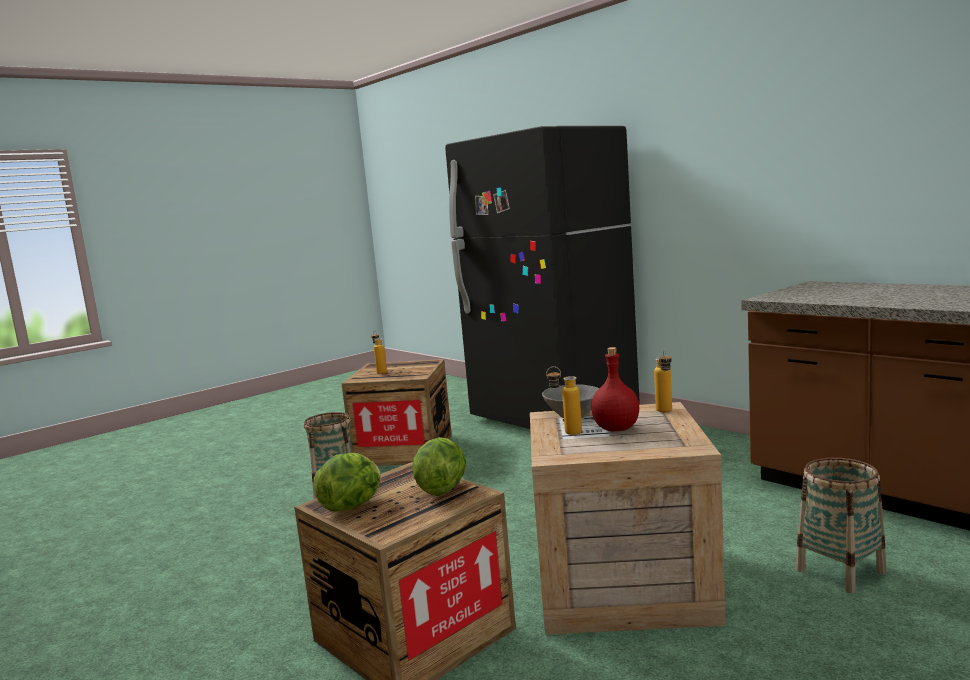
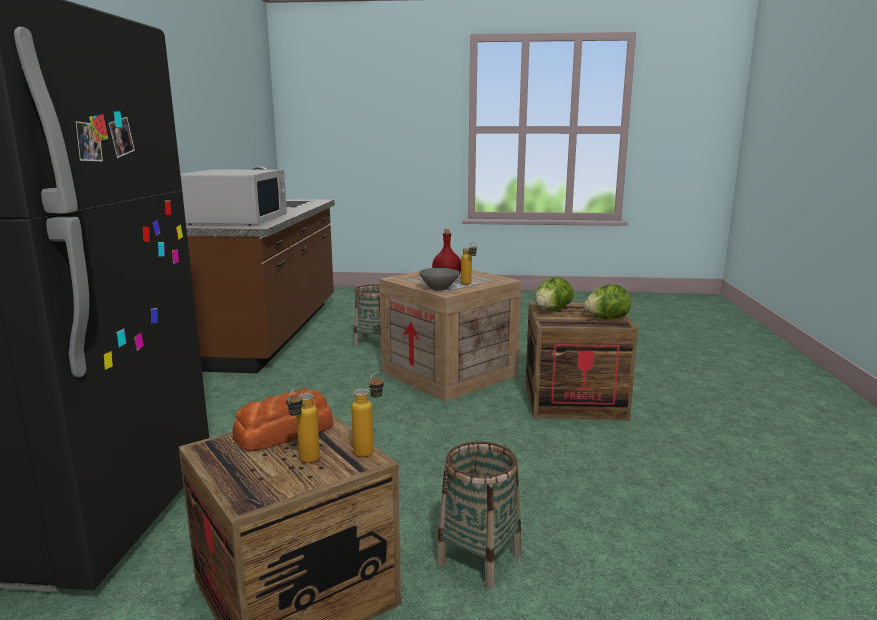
camera: 135 degrees left, 5 degrees up
(415, 371) = (285, 432): none -> bread
(665, 412) = (404, 277): bottle -> bottle (370, 450)
(848, 292) = (237, 220): none -> white microwave

